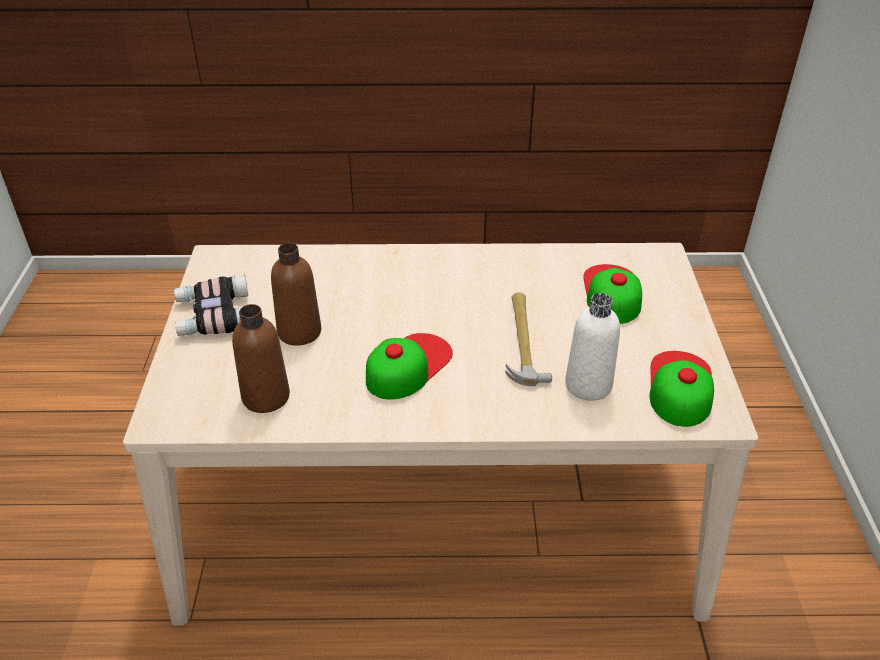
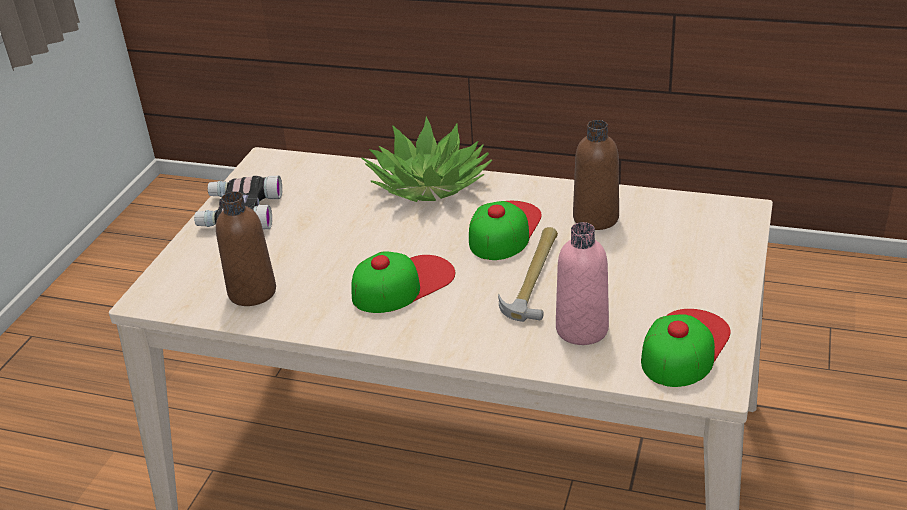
camera: 20 degrees right, 5 degrees down
(299, 332) = (312, 238): brown bottle -> brown bottle (595, 218)
(385, 264) = (429, 185): none -> potted plant
(588, 385) = (582, 329): white bottle -> pink bottle
(611, 293) = (659, 242): cap -> cap (504, 229)

